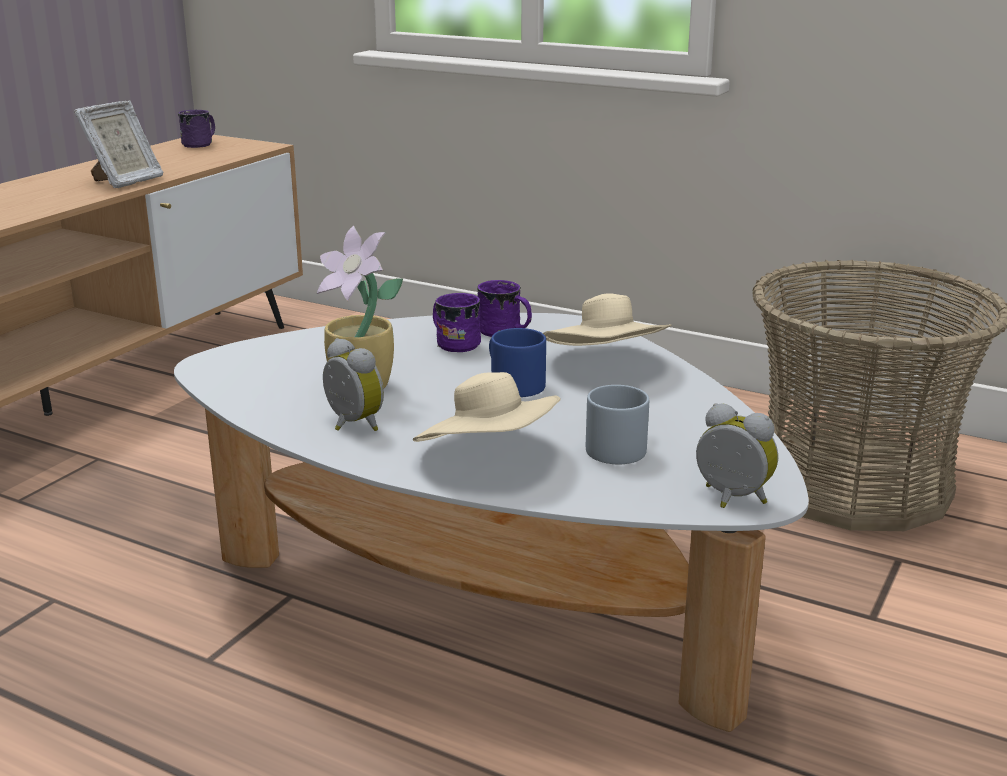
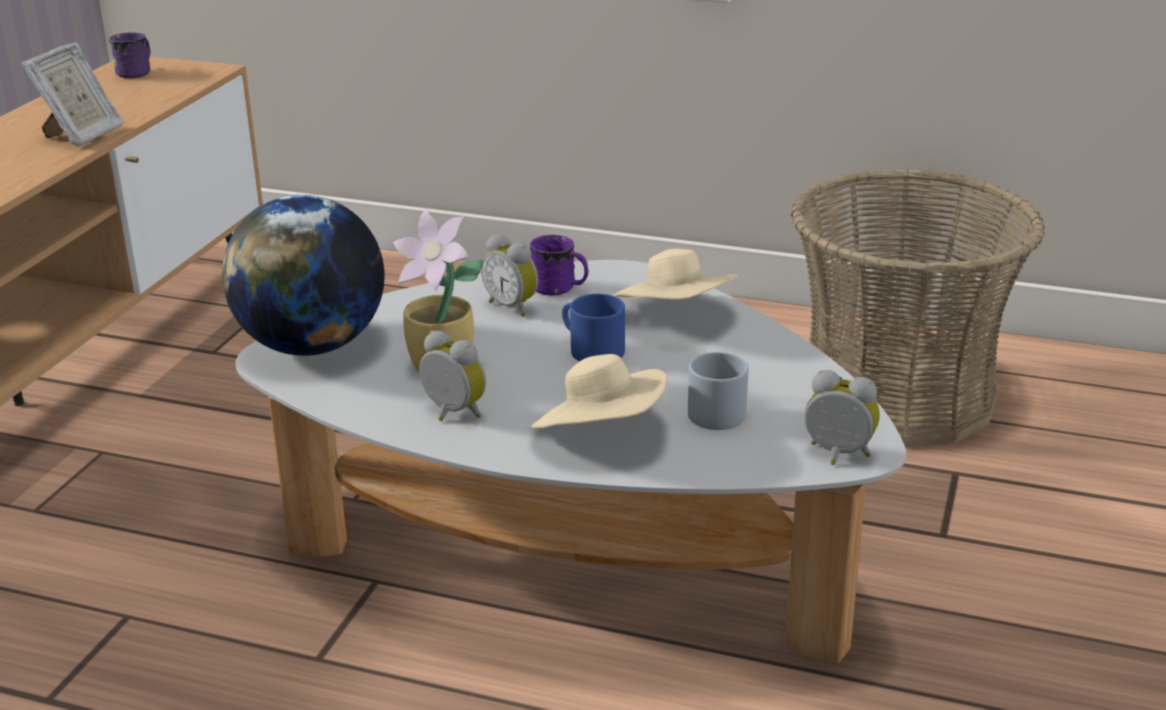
camera: 10 degrees left, 5 degrees up
(250, 359) = (311, 346): none -> globe
(454, 343) = (513, 306): purple mug -> alarm clock

